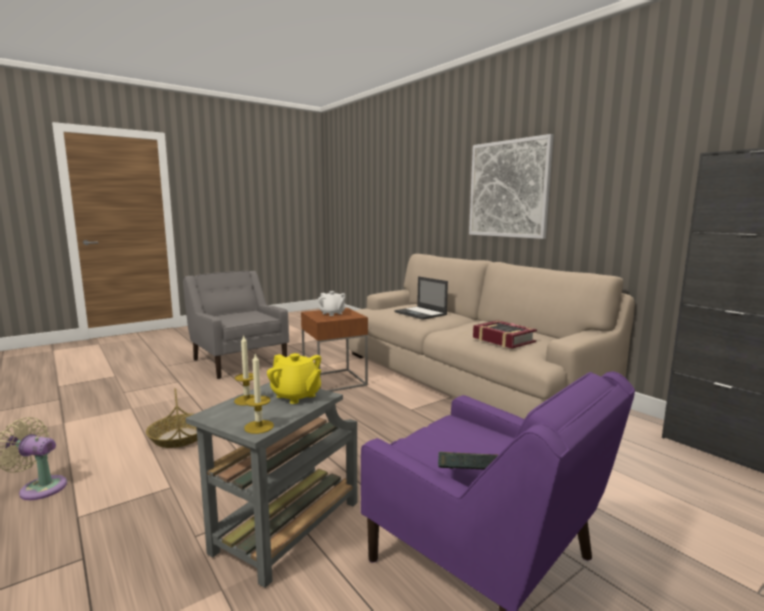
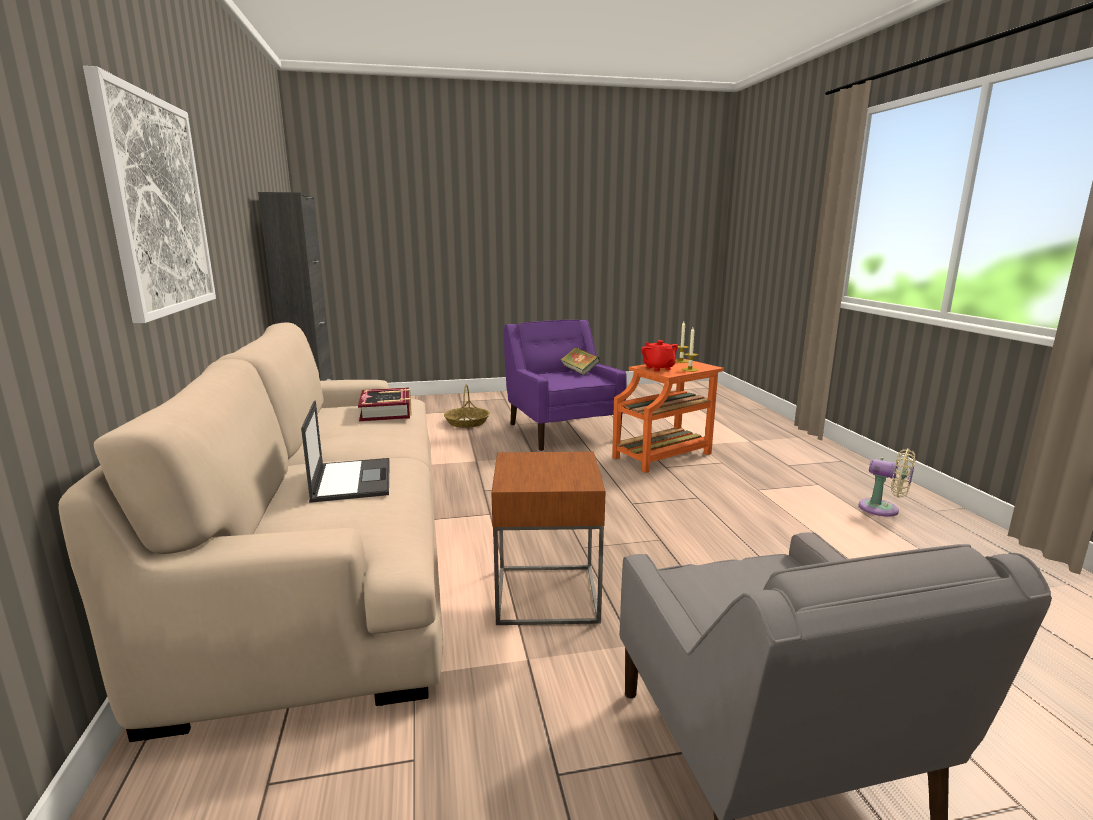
camera: 155 degrees left, 5 degrees up
(179, 437) = (782, 534): basket -> basket (467, 422)
(284, 530) = (664, 455): grey side table -> orange side table
(296, 396) = (658, 368): yellow teapot -> red teapot
(332, 313) = (547, 472): white teapot -> none

